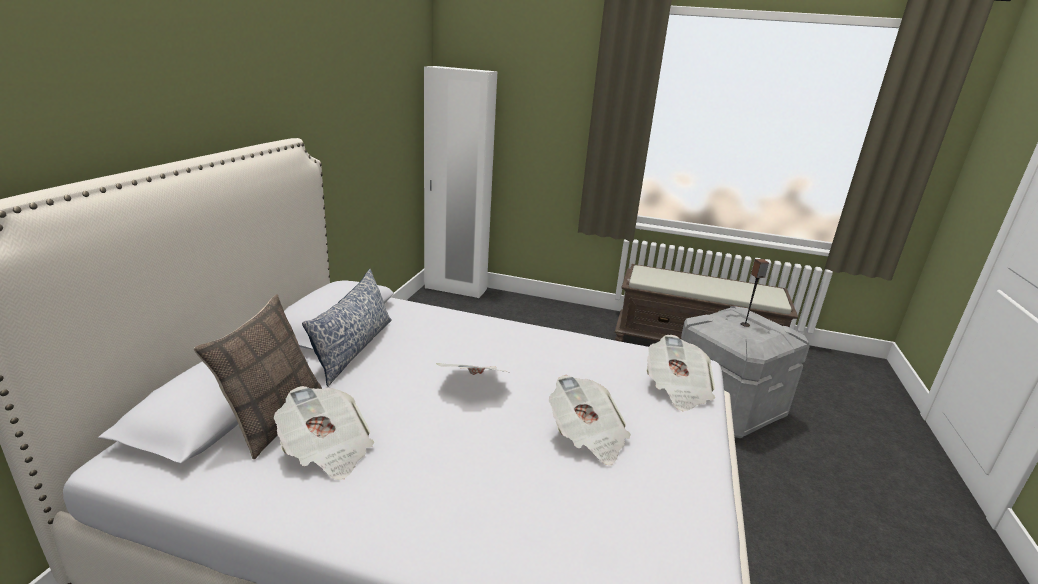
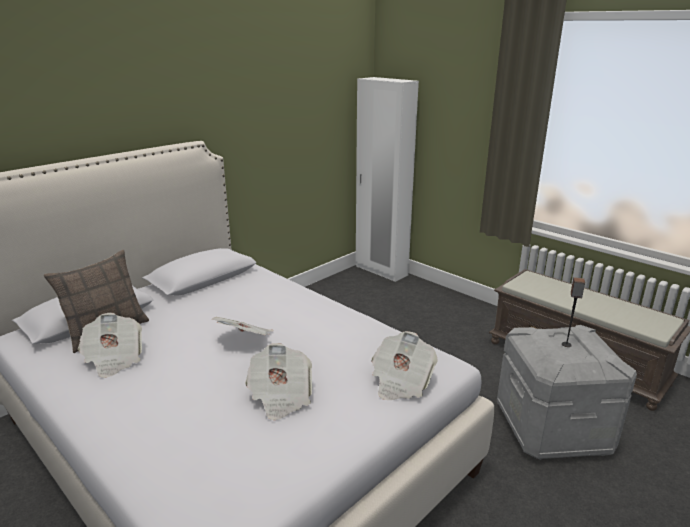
camera: 30 degrees right, 0 degrees up
(354, 348) = (196, 298): pillow -> none

